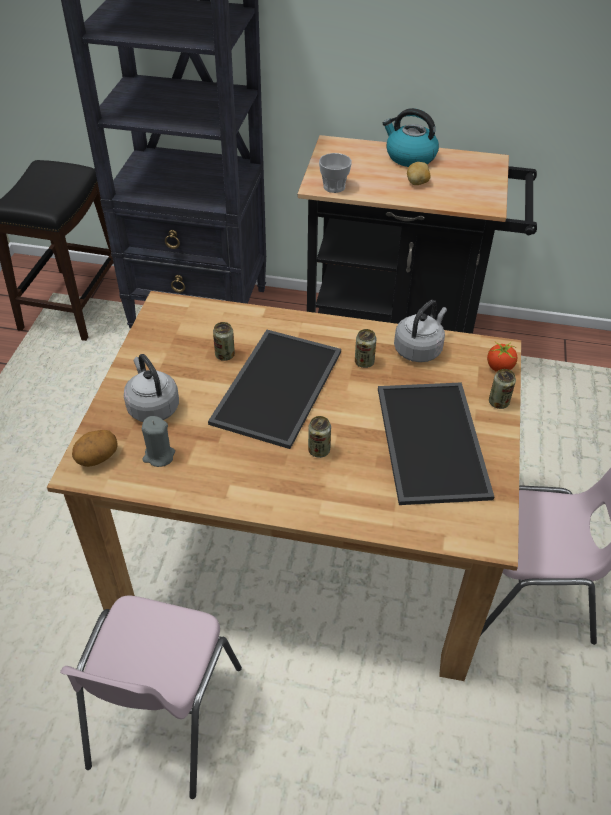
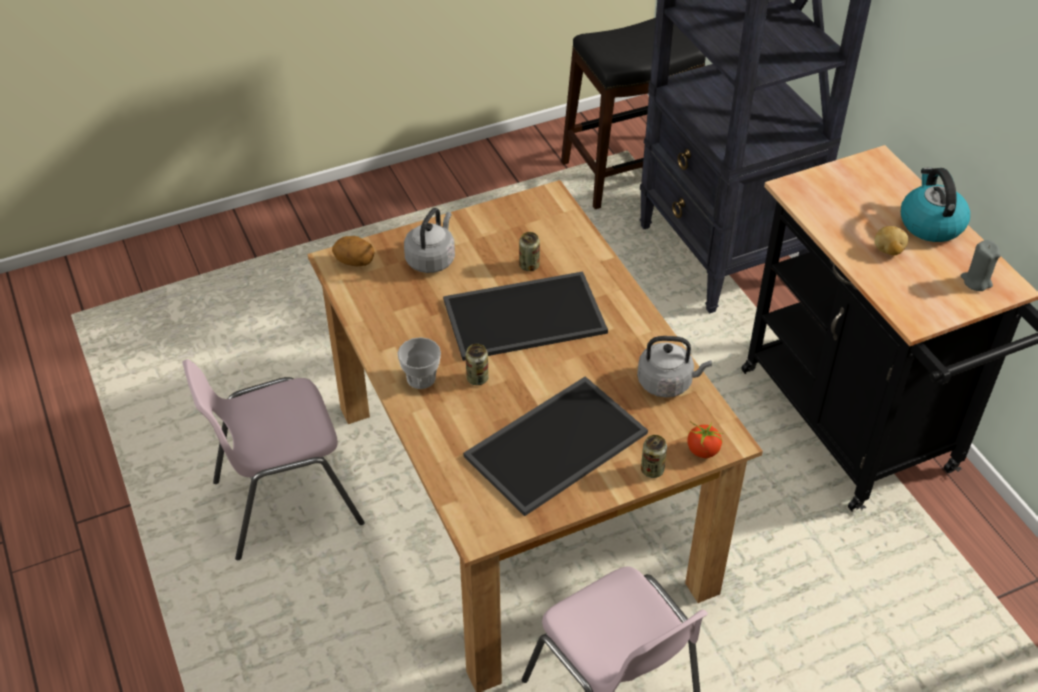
camera: 55 degrees right, 0 degrees up
(159, 456) = (386, 292): grey candle -> grey candle (976, 281)
(334, 187) = (805, 199): cup -> cup (421, 378)
(364, 362) = (610, 354): can -> none

